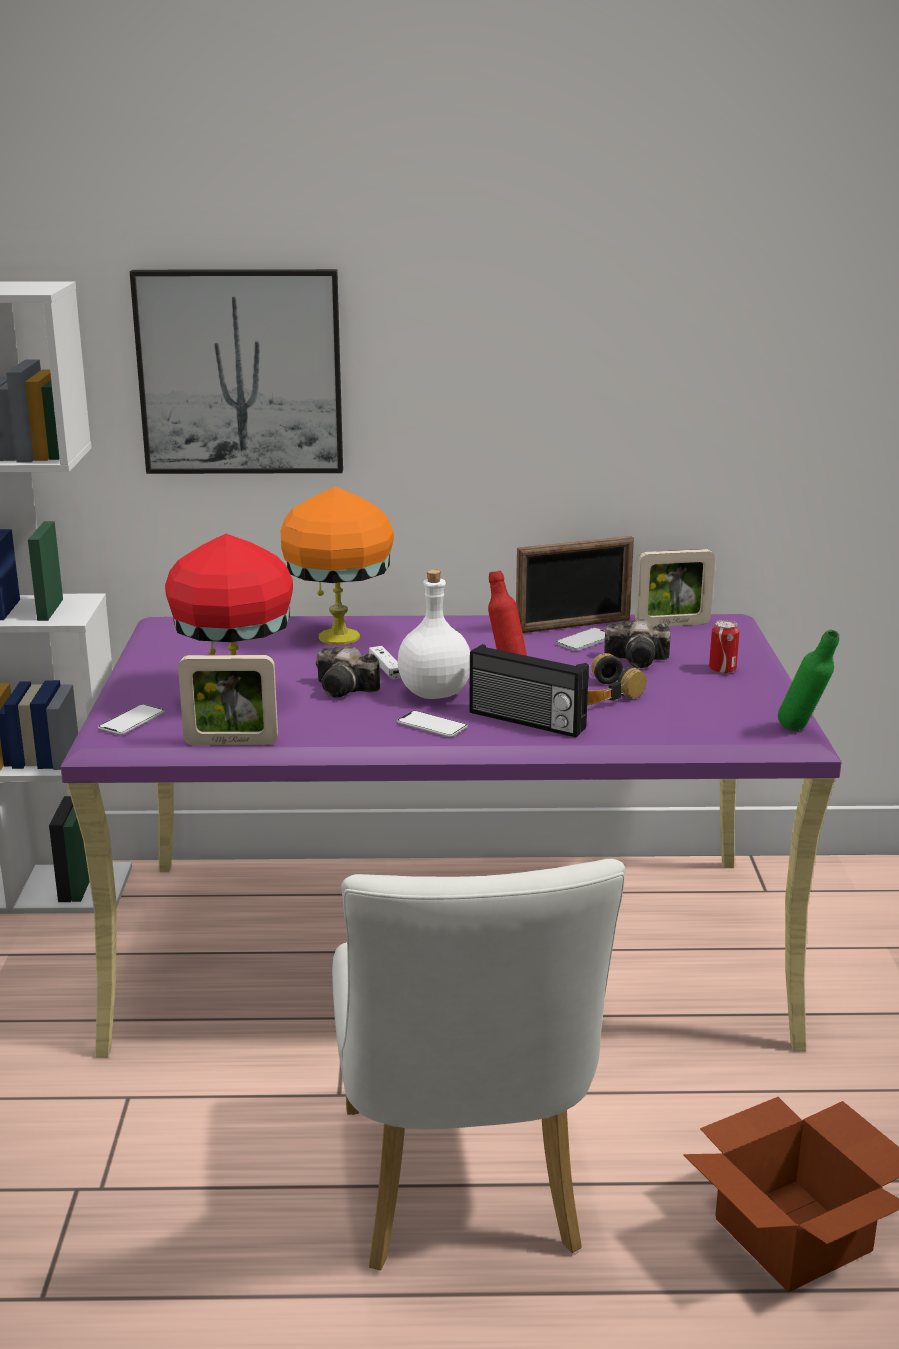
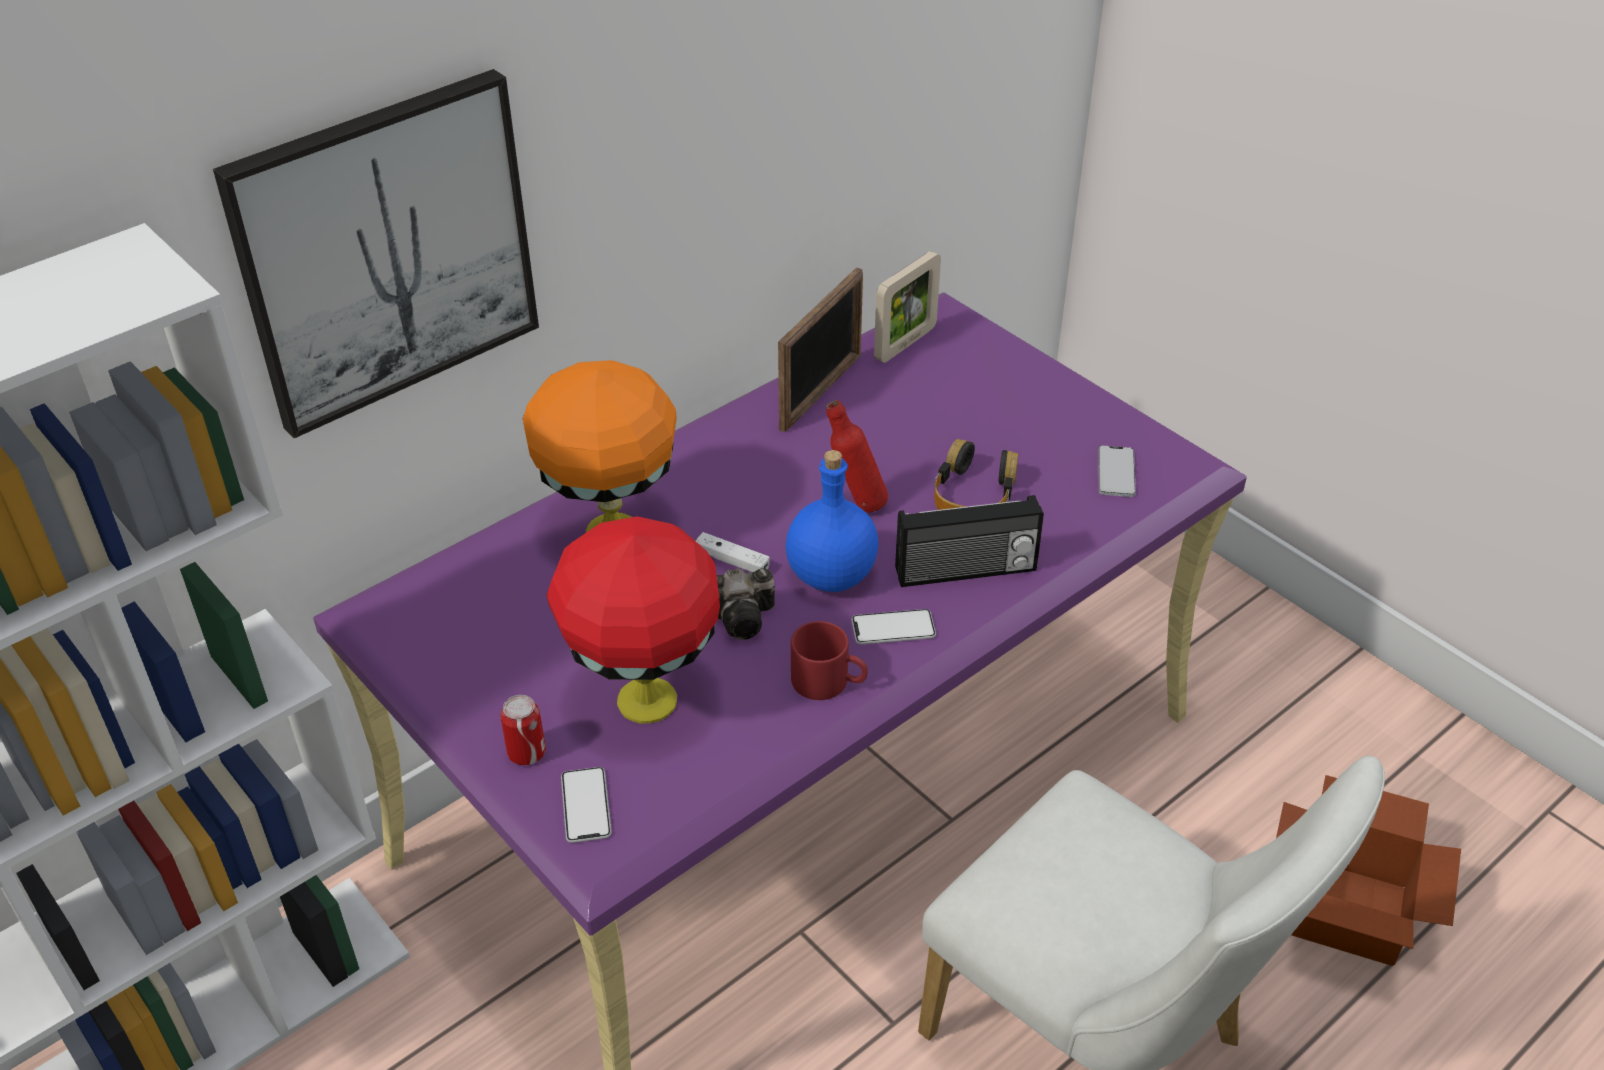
camera: 40 degrees left, 20 degrees up
(231, 743) = (741, 775): picture frame -> none
(351, 730) = (829, 681): none -> red mug
(433, 693) = (830, 576): white bottle -> blue bottle
(585, 641) = (861, 412): phone -> phone (1116, 473)
(640, 660) = (946, 418): camera -> none
(722, 670) = (1030, 396): can -> can (526, 753)
(803, 731) = (1193, 456): green bottle -> none

